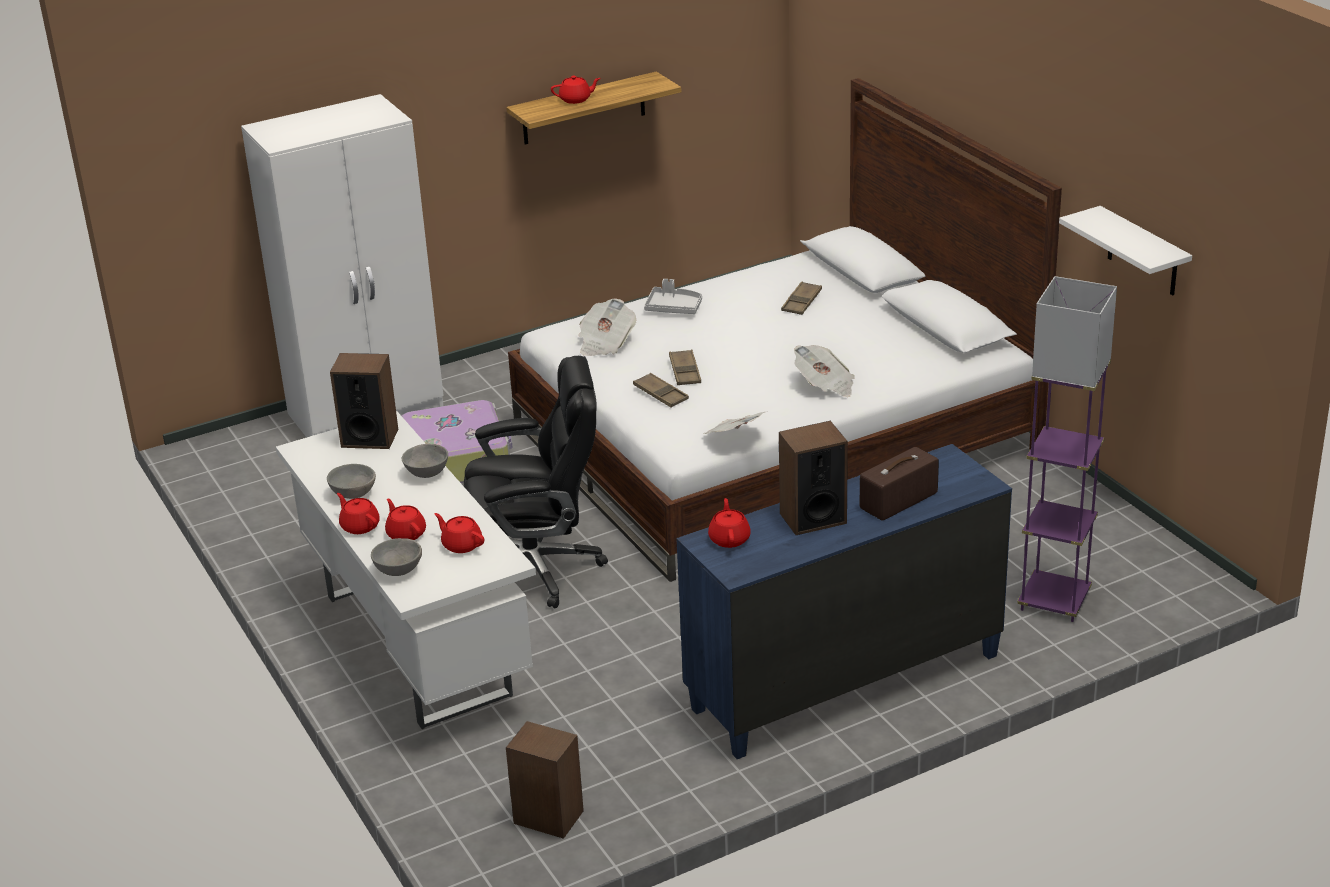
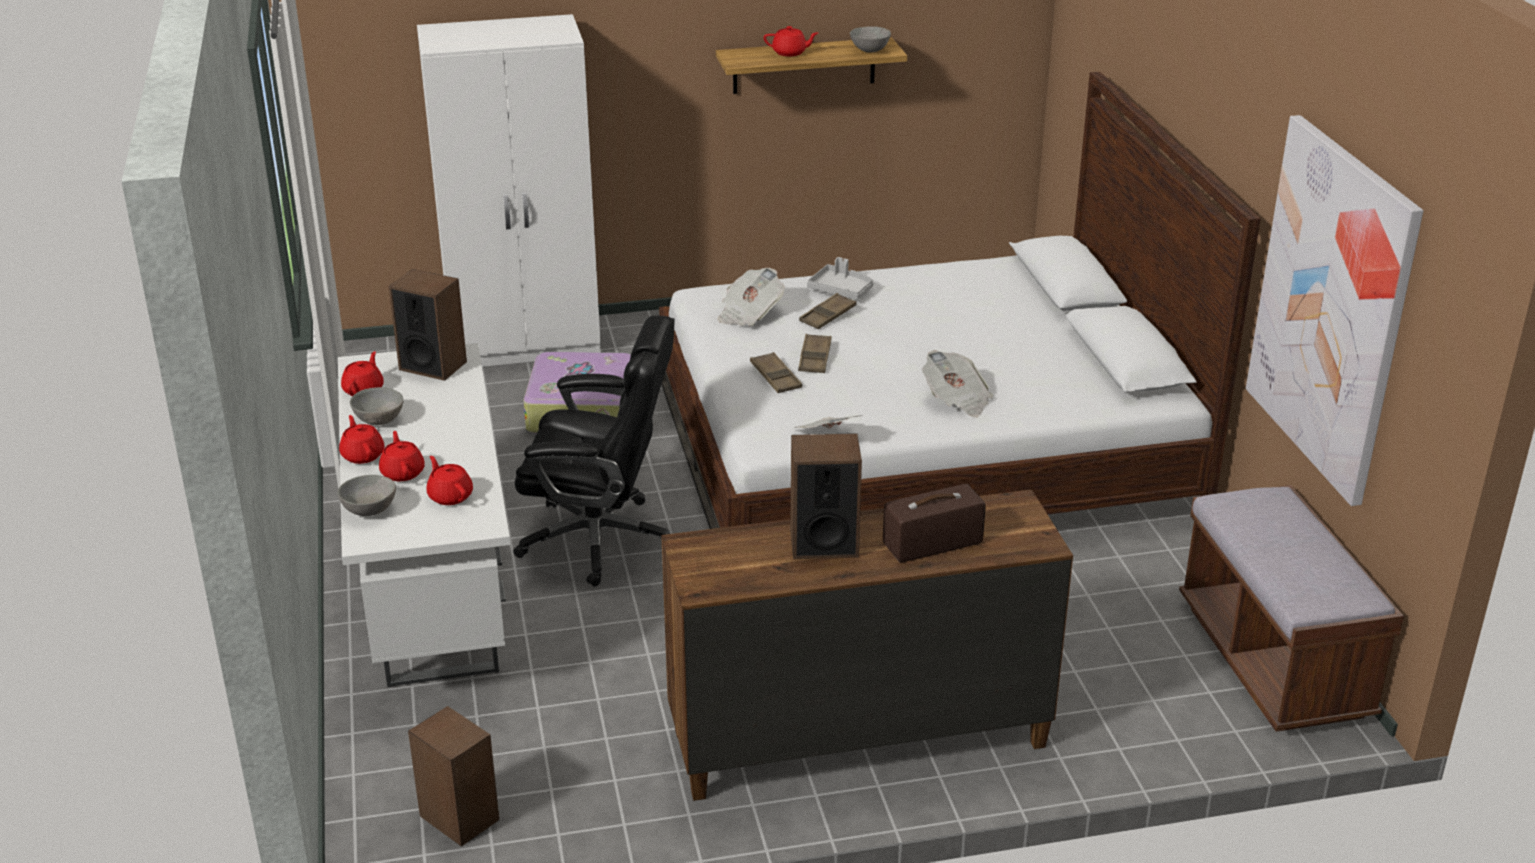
camera: 15 degrees right, 0 degrees up
(426, 474) = (464, 413): grey bowl -> grey bowl (869, 51)
(729, 539) = (718, 548): red teapot -> red teapot (364, 390)
(801, 302) = (980, 307): brown tray -> brown tray (827, 316)
(843, 681) = (857, 737): blue dresser -> brown dresser
(1054, 601) = (1143, 698): purple floor lamp -> none
(1140, 552) = (1273, 661): none -> brown bench
(1143, 253) = (1331, 308): white shelf -> picture

